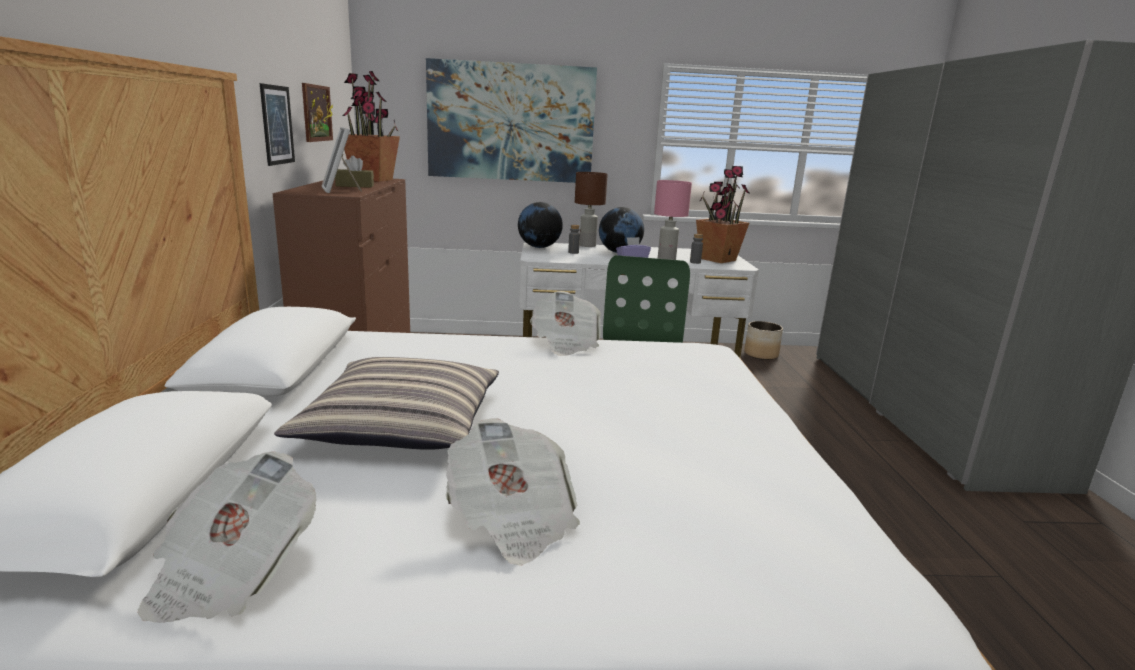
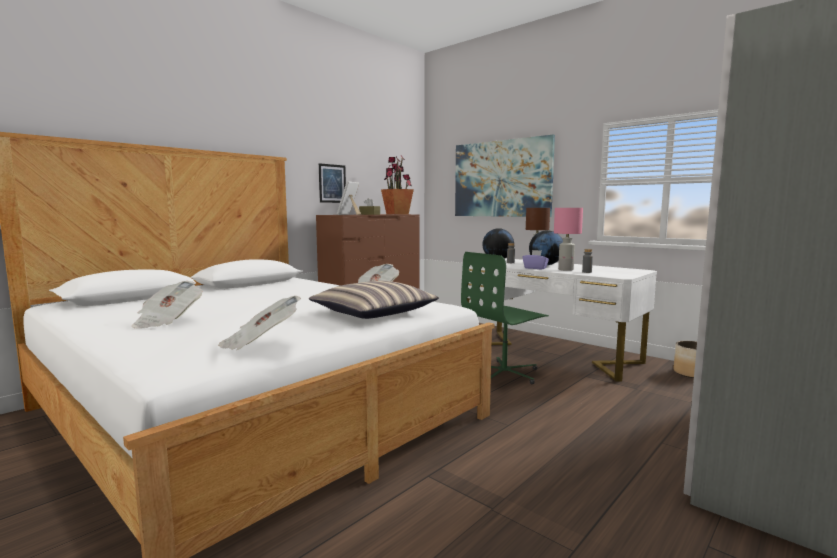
camera: 45 degrees right, 10 degrees down
(232, 571) = (93, 312): newspaper -> newspaper (260, 343)
(316, 113) = (375, 179): picture -> none
(401, 424) = (227, 300): pillow -> pillow (374, 312)
(717, 259) = (616, 272): potted plant -> none

